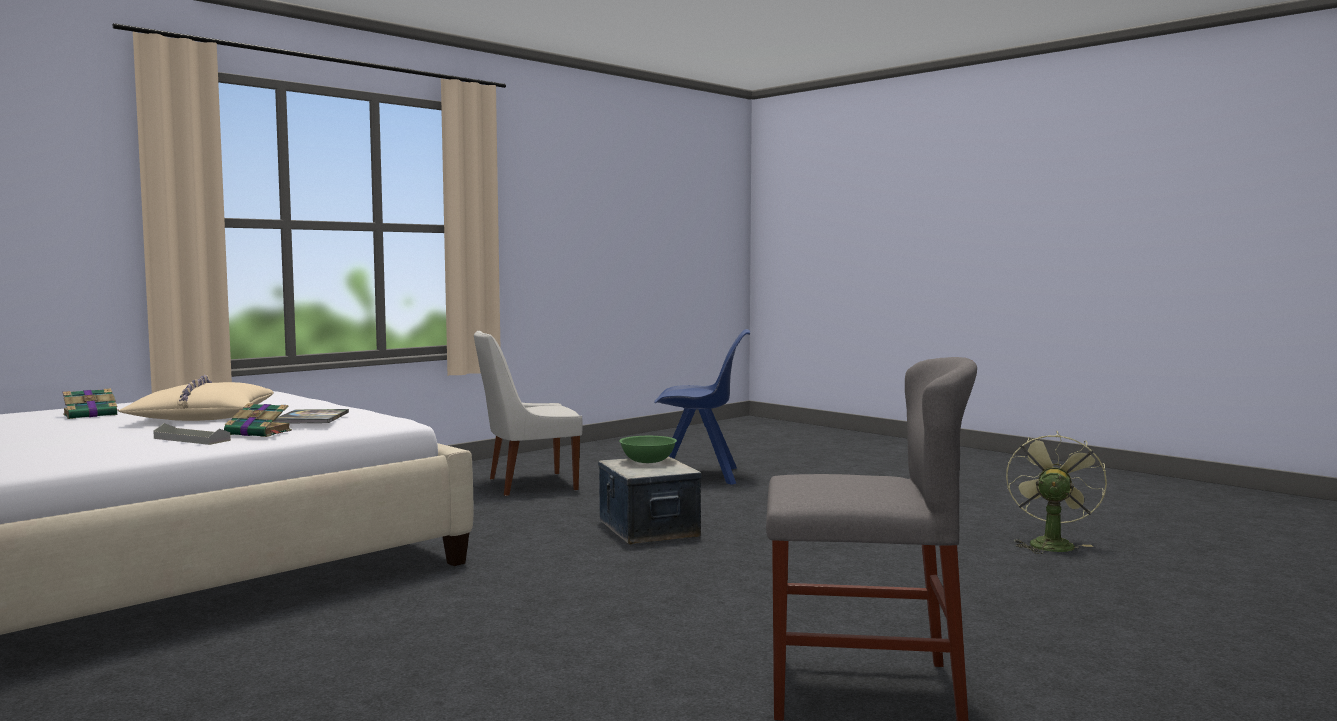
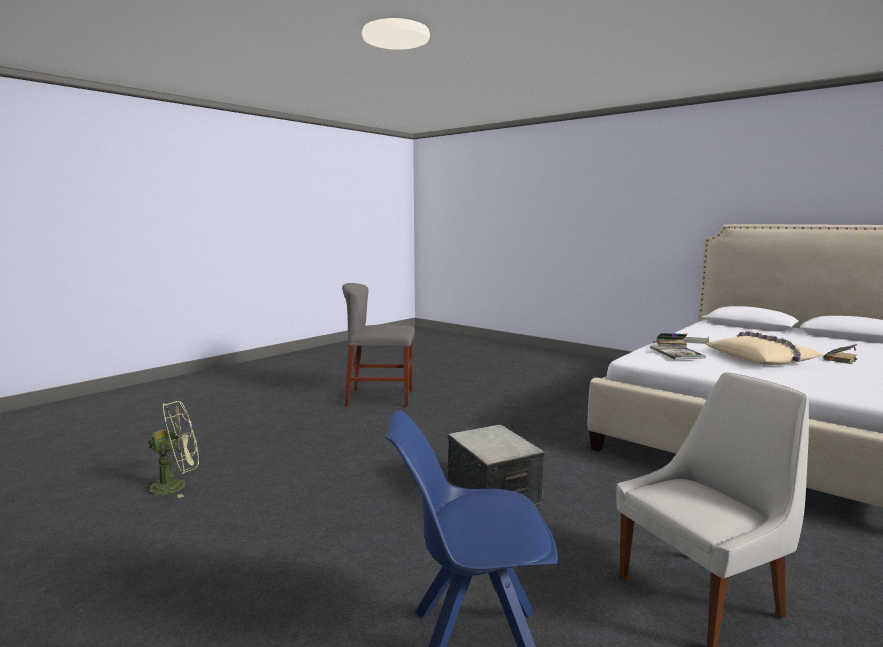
camera: 175 degrees right, 5 degrees up
(648, 461) = (498, 449): green bowl -> none
(1050, 544) = (176, 485): green fan -> green fan turned 135 degrees counterclockwise

